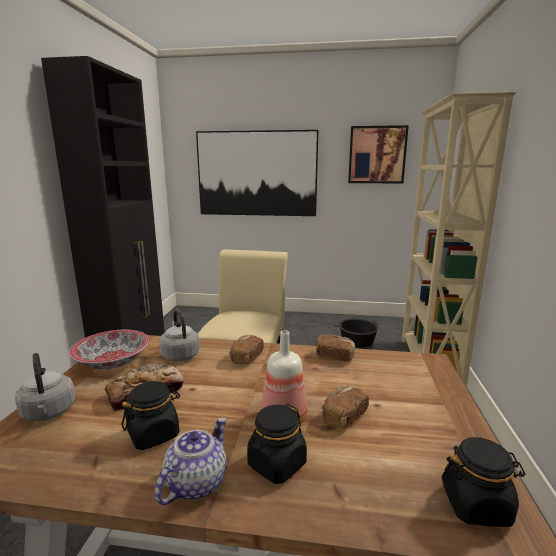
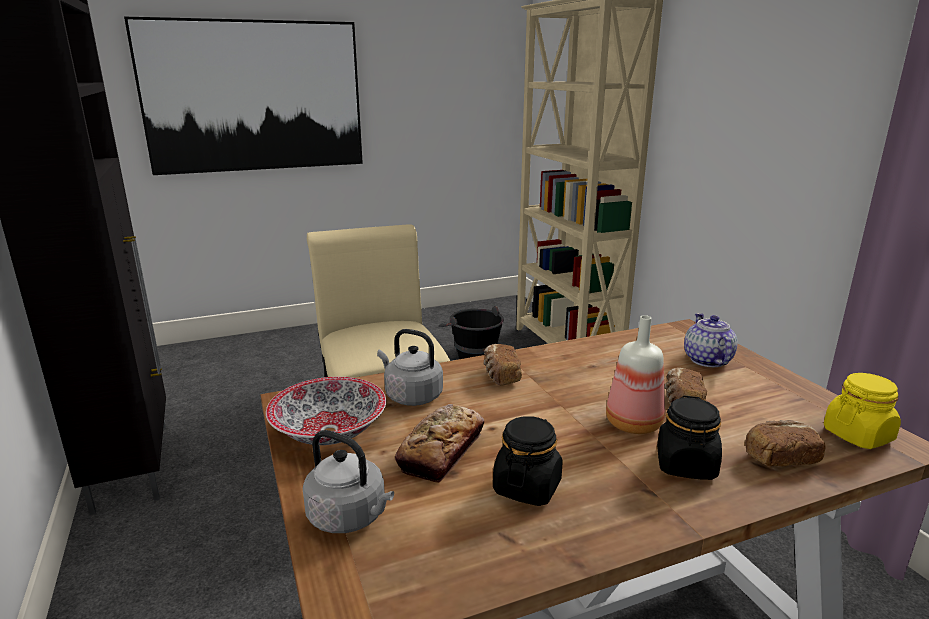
camera: 30 degrees left, 5 degrees up
(196, 482) = (640, 509): teapot -> teapot (706, 360)
(334, 356) = (593, 348): bread -> bread (780, 458)
(377, 155) = (443, 64): picture -> none
(476, 505) = (858, 435): black jar -> yellow jar

